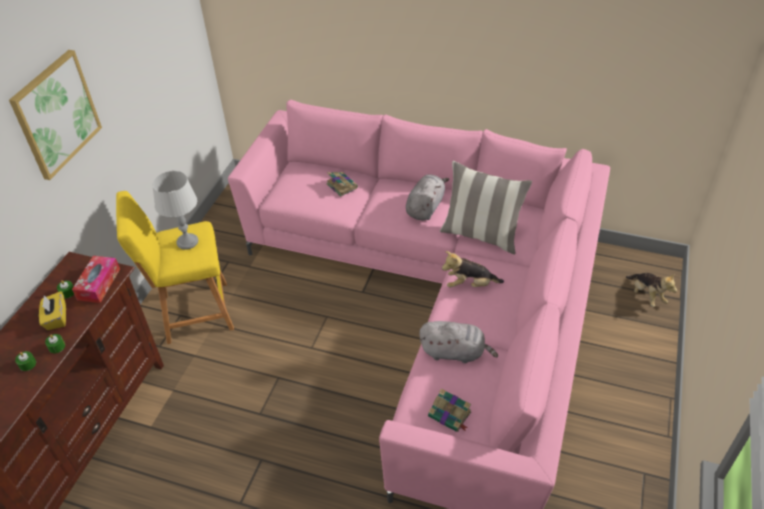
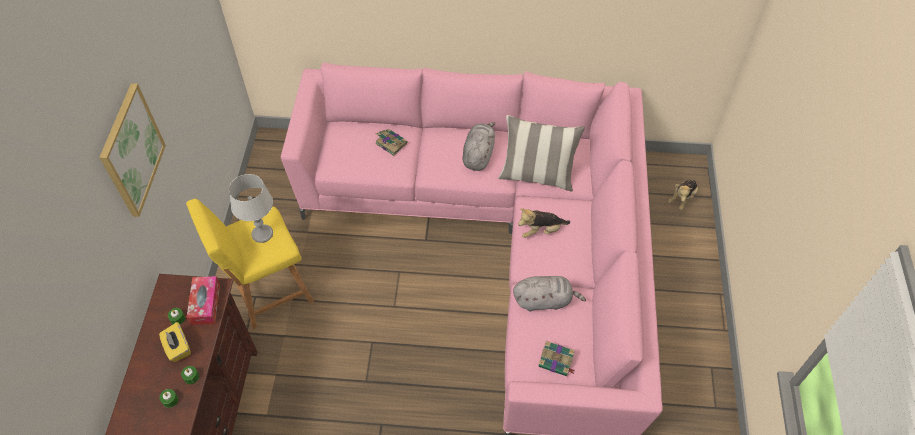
camera: 15 degrees left, 10 degrees up
(646, 295) = (682, 198): plush toy -> plush toy turned 75 degrees clockwise

